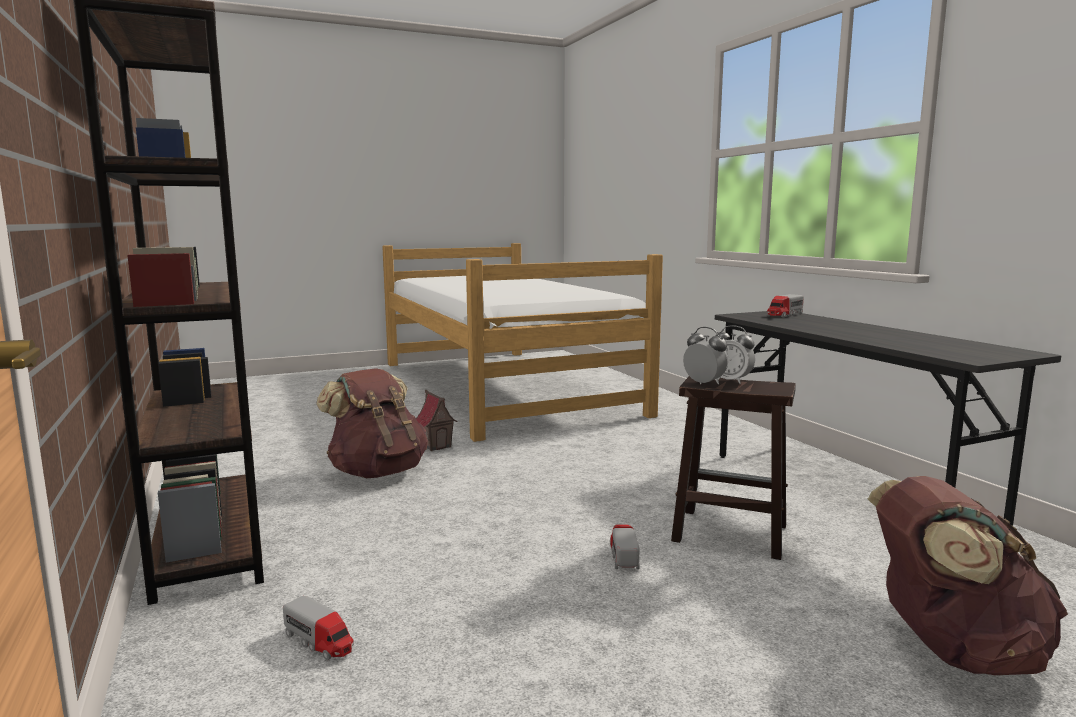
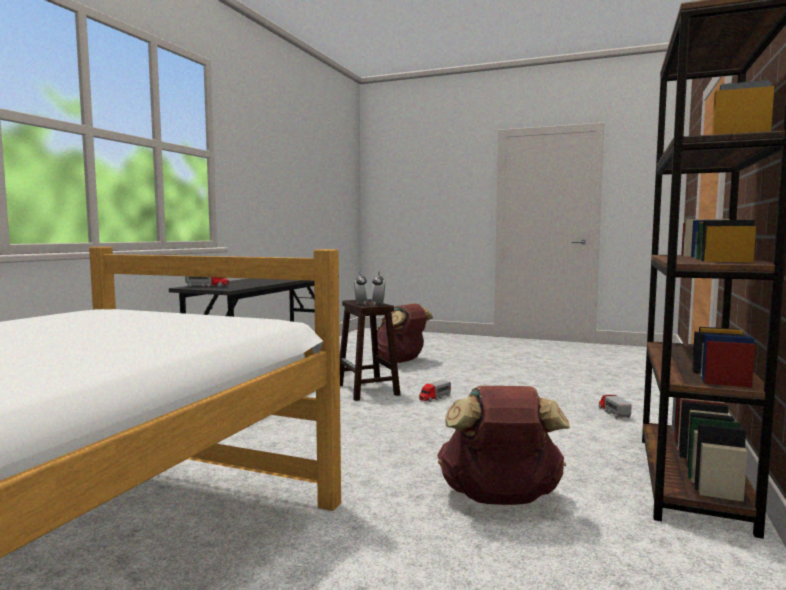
camera: 135 degrees left, 5 degrees down
(436, 446) = (388, 515): toy house -> none

